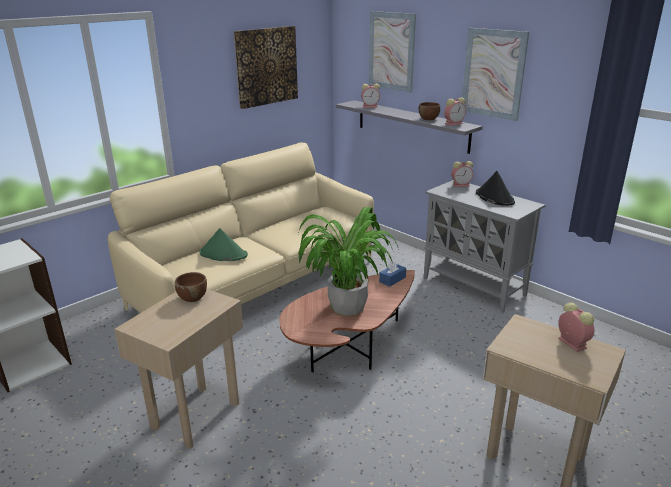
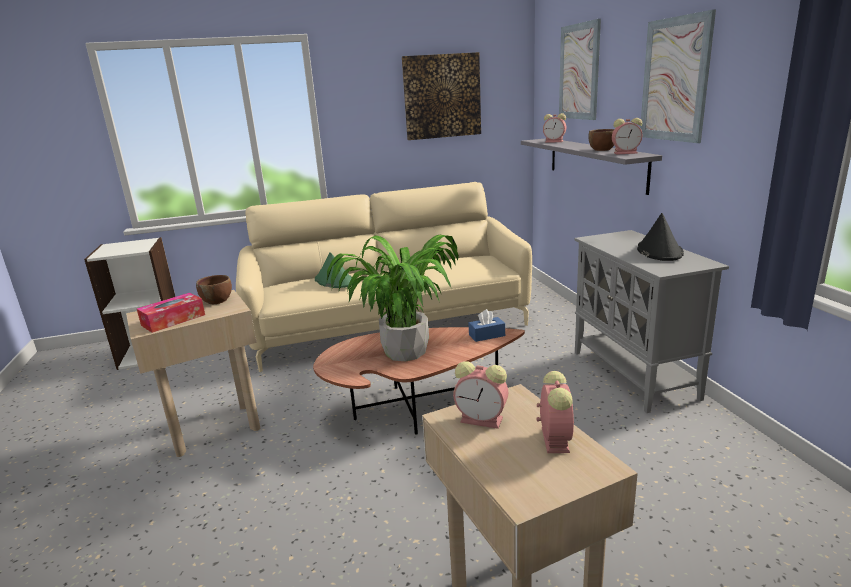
camera: 30 degrees right, 5 degrees down
(181, 324) = (173, 320): none -> tissue box
(461, 185) = (631, 235): alarm clock -> alarm clock (483, 419)

